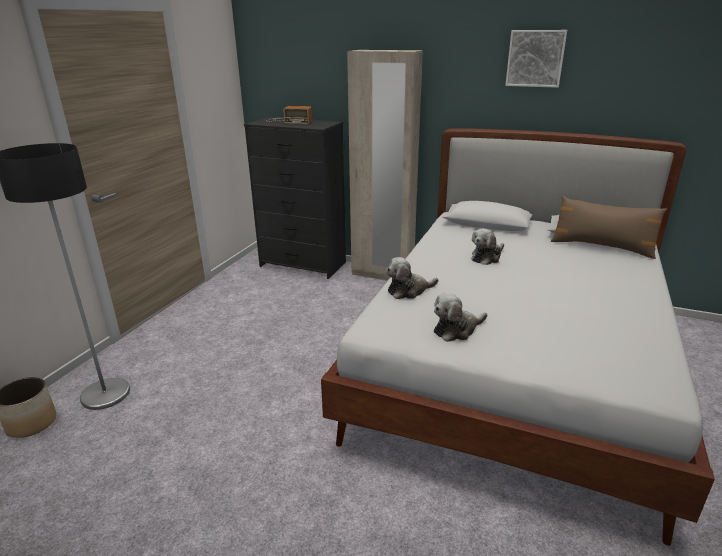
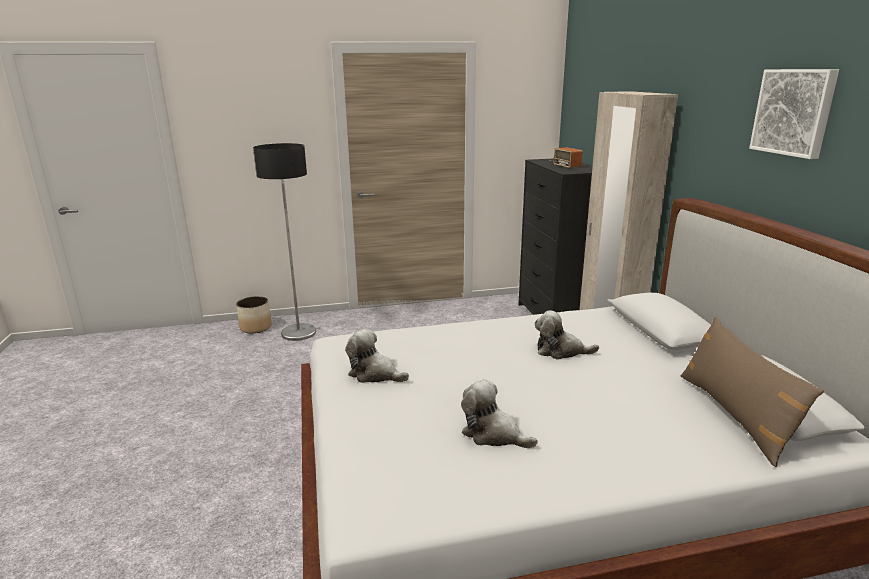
camera: 55 degrees right, 5 degrees down
(409, 291) = (424, 336): plush toy -> plush toy (493, 434)

